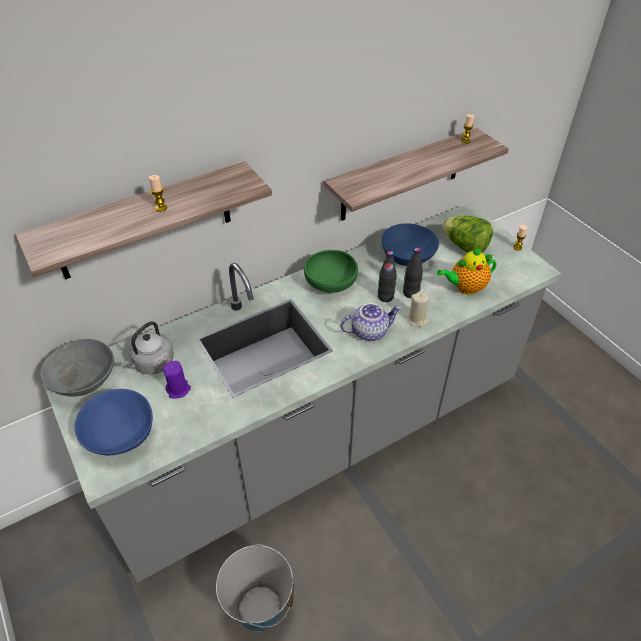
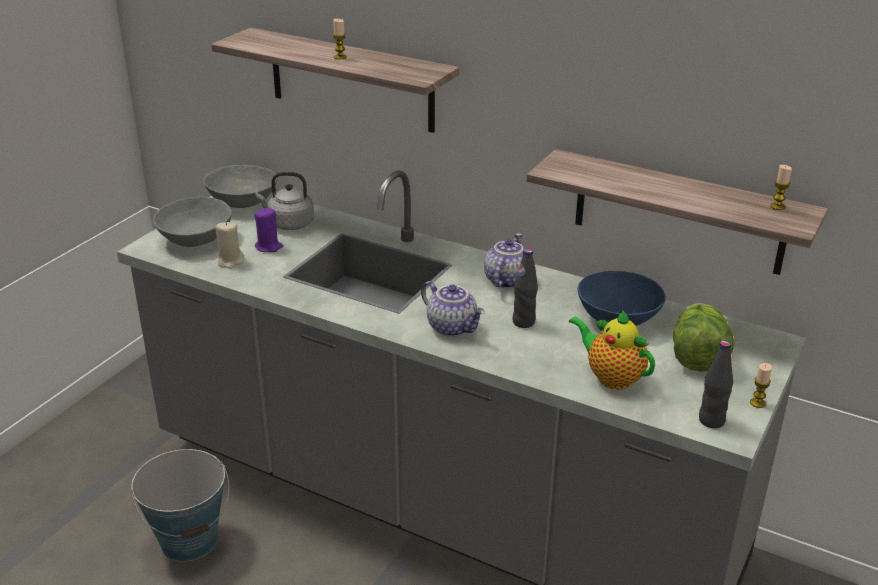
camera: 60 degrees right, 15 degrees down
(119, 434) = (195, 238): blue bowl -> grey bowl
(330, 283) = (505, 280): green bowl -> teapot
(410, 293) = (551, 338): black bottle -> black bottle (711, 420)
(417, 319) = (508, 355): beige candle -> beige candle (230, 261)

